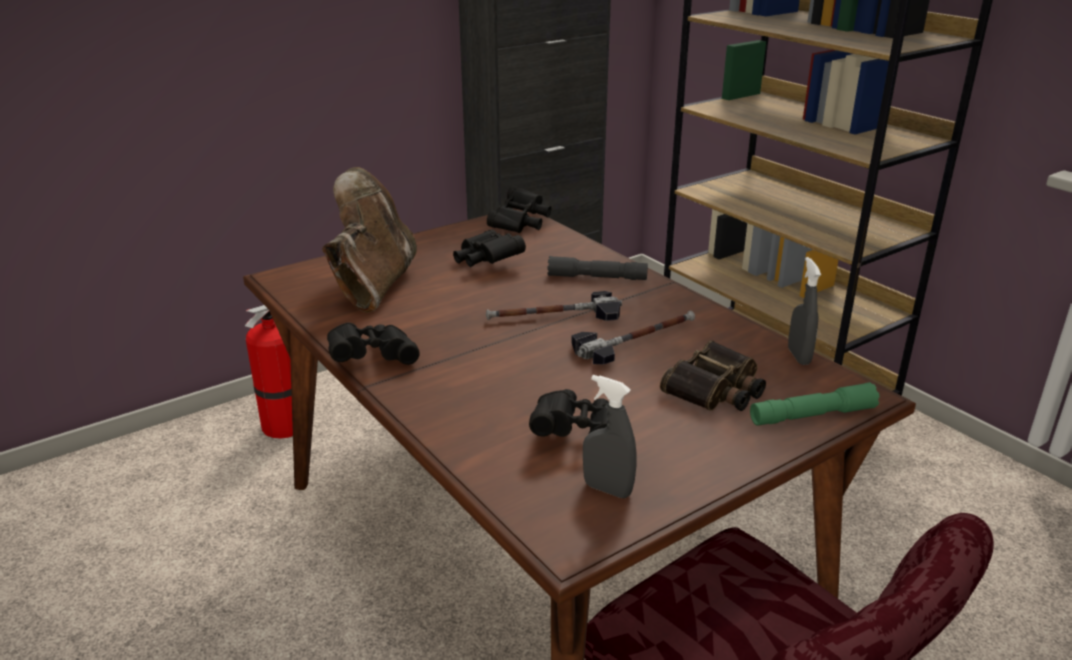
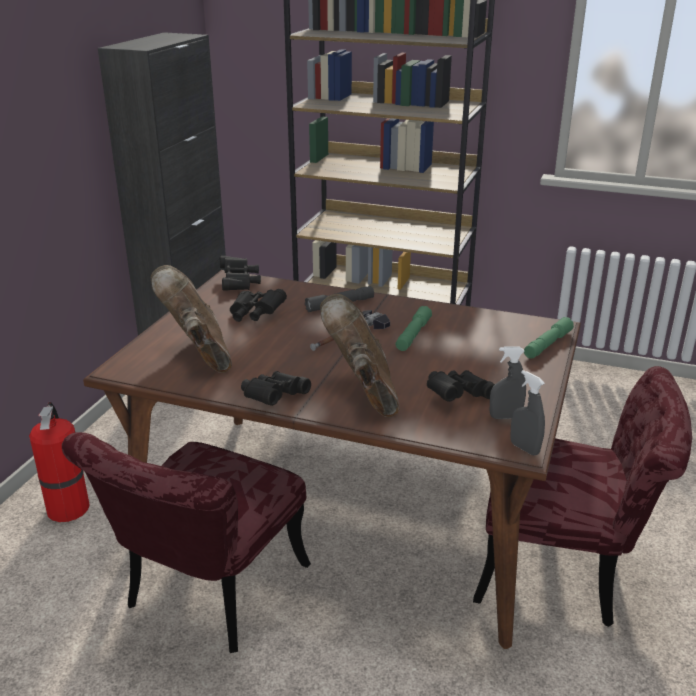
camera: 35 degrees left, 0 degrees up
(305, 576) = (207, 598): none -> red chair
(476, 387) = (363, 392): none -> brown boot
(636, 340) = (413, 335): hammer -> green flashlight
(716, 389) = (488, 347): binoculars -> none
(798, 356) = (504, 316): grey spray bottle -> grey spray bottle (524, 448)

